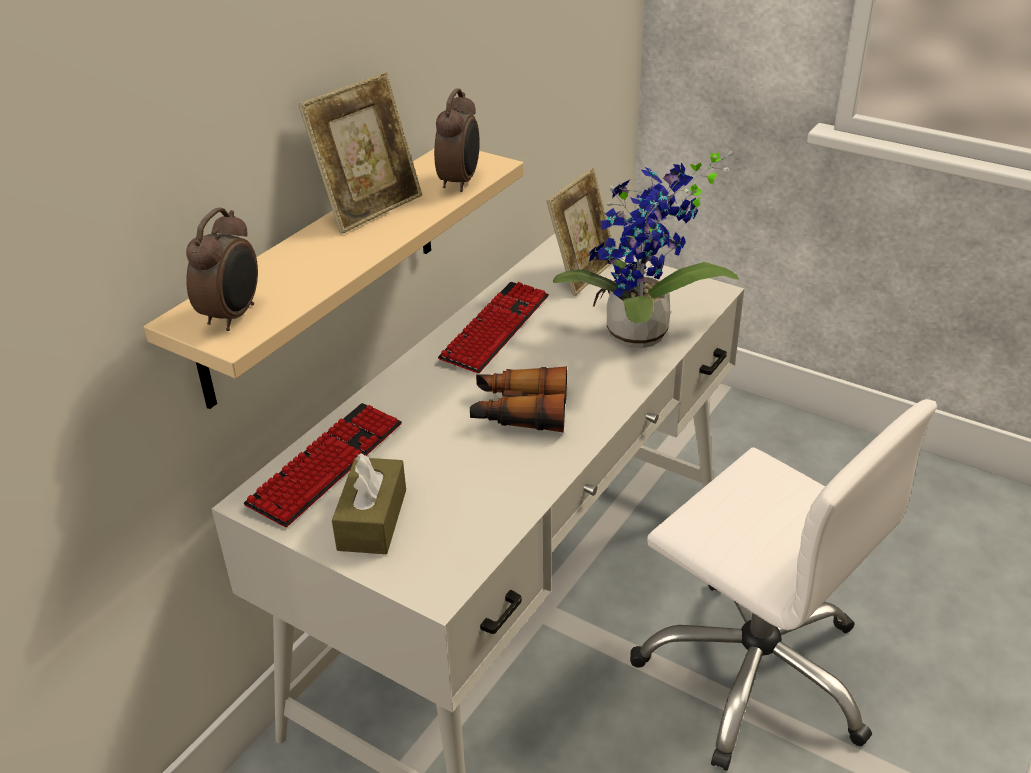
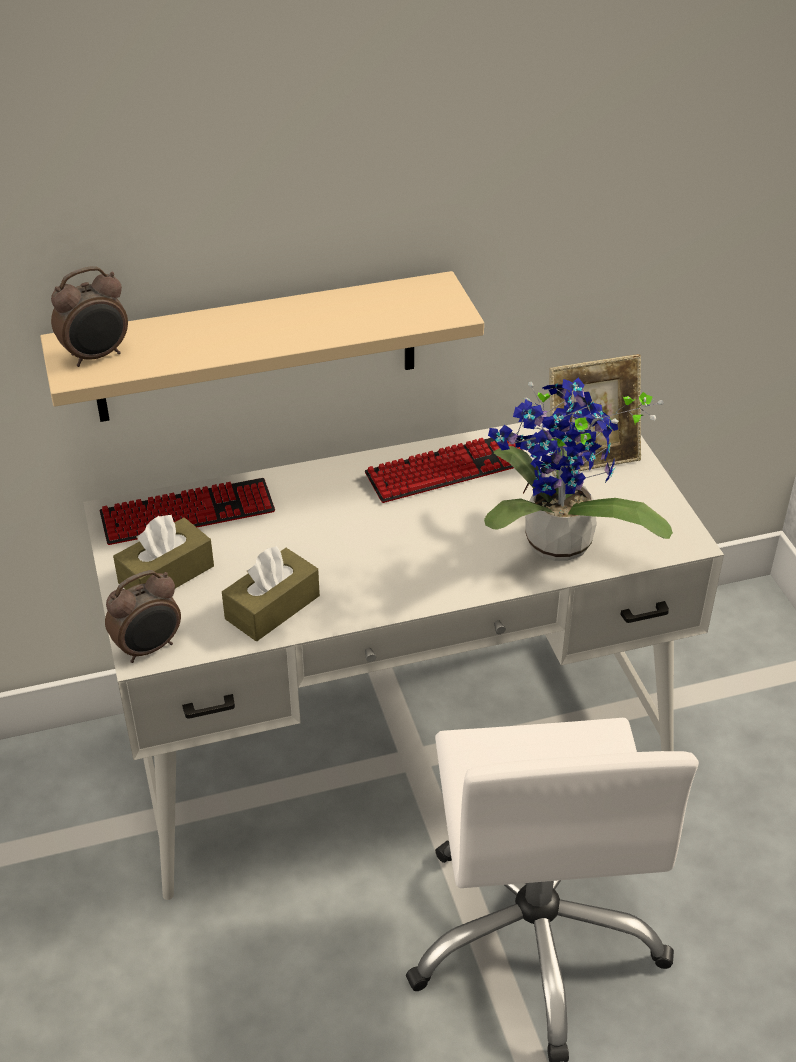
camera: 40 degrees right, 5 degrees up
(370, 208) = (304, 309): picture frame -> none
(460, 182) = (403, 318): alarm clock -> alarm clock (149, 648)
(497, 491) = (272, 607): none -> brown tissue box
(519, 412) = (370, 554): binoculars -> none

